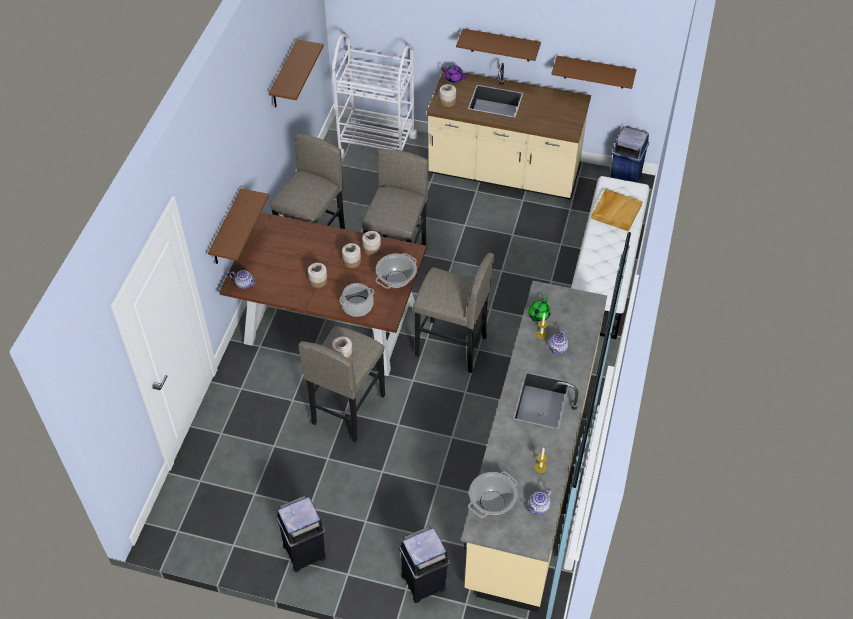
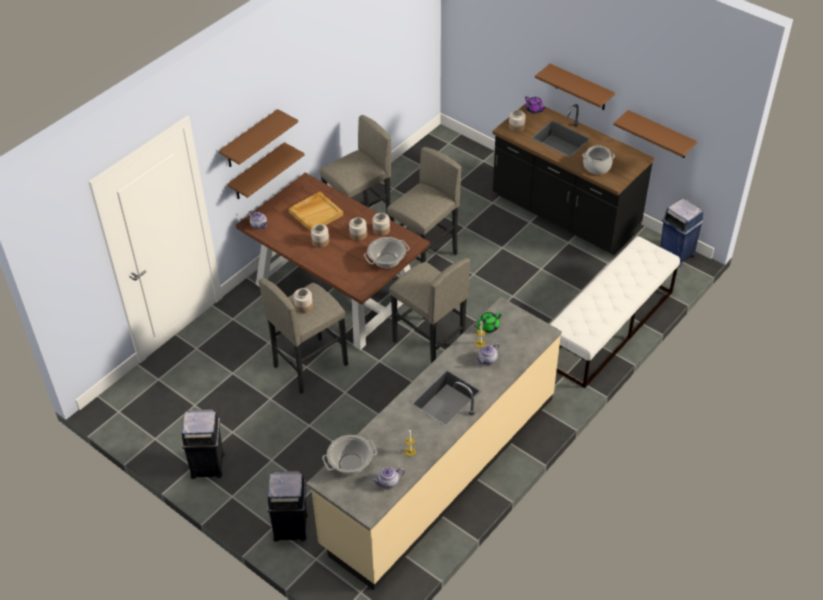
camera: 25 degrees right, 5 degrees down
(284, 76) = (366, 61): brown shelf -> brown shelf (250, 140)
(357, 306) = (340, 272): cooking pot -> cooking pot (597, 166)
(377, 146) = (462, 159): white cart -> none
(504, 173) = (564, 214): beige counter -> black counter
(616, 211) = (632, 270): beige tray -> beige tray (316, 213)

